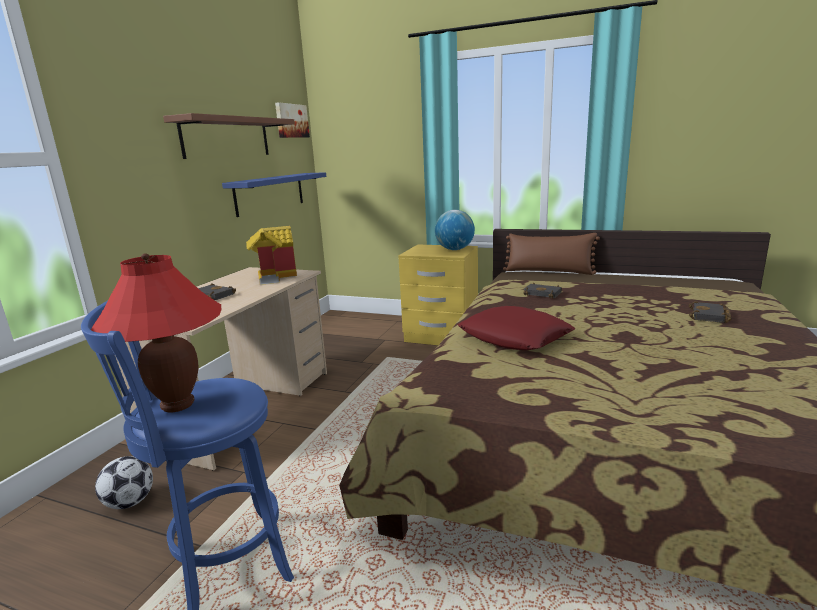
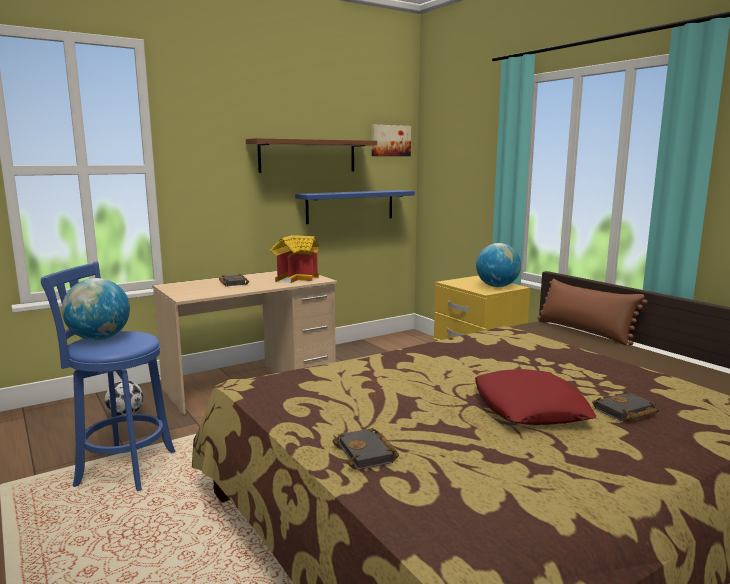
camera: 35 degrees right, 5 degrees down
(177, 405) = (99, 338): red table lamp -> globe
(514, 337) = (391, 370): red pillow -> red pillow (530, 408)
(543, 293) = (509, 346): black book -> black book (368, 454)

